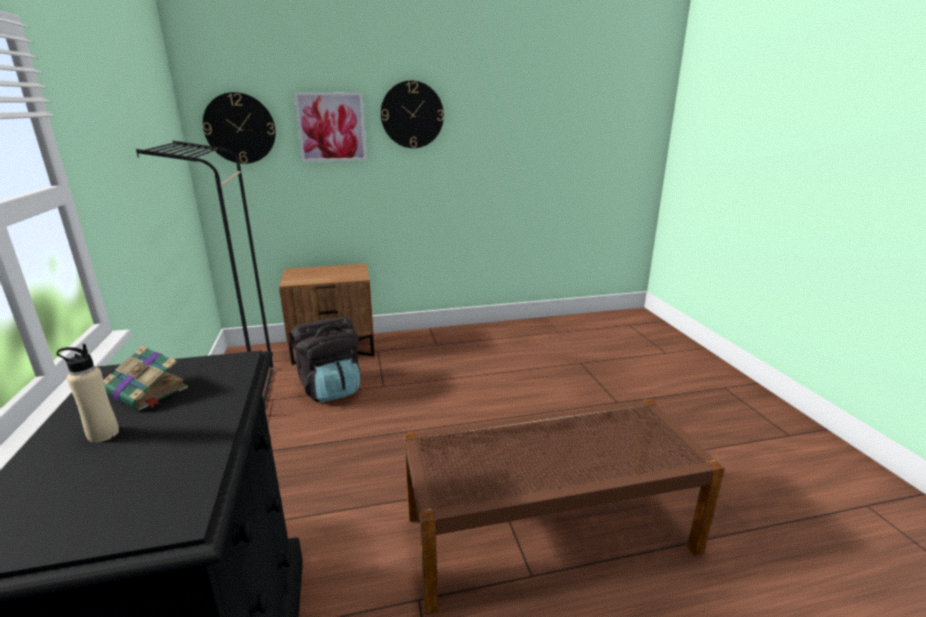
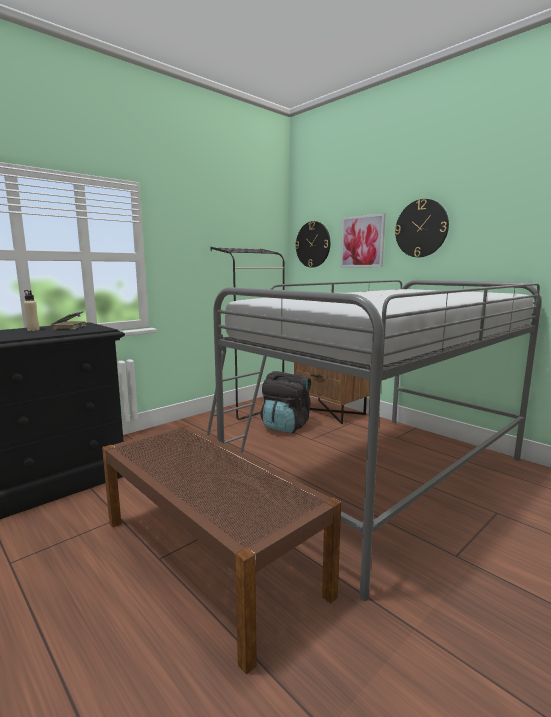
camera: 60 degrees right, 10 degrees down
(497, 385) = (379, 478): none -> grey bed

